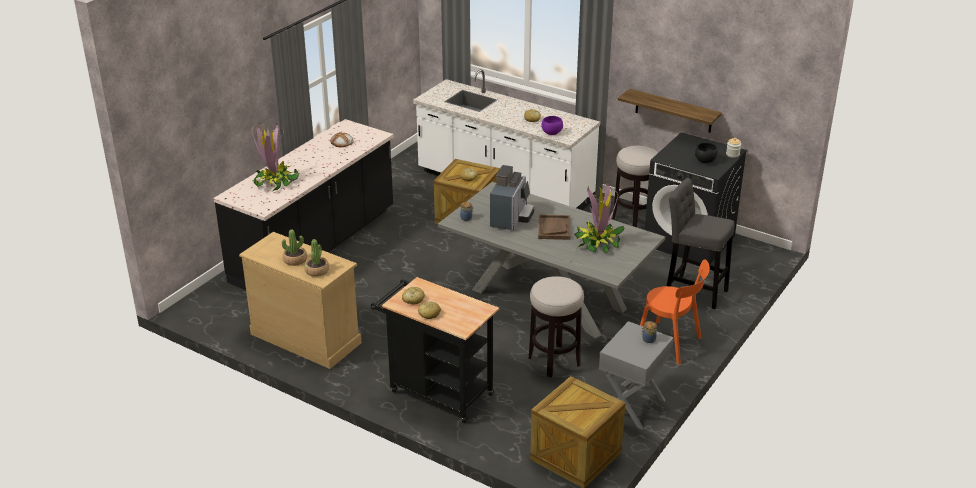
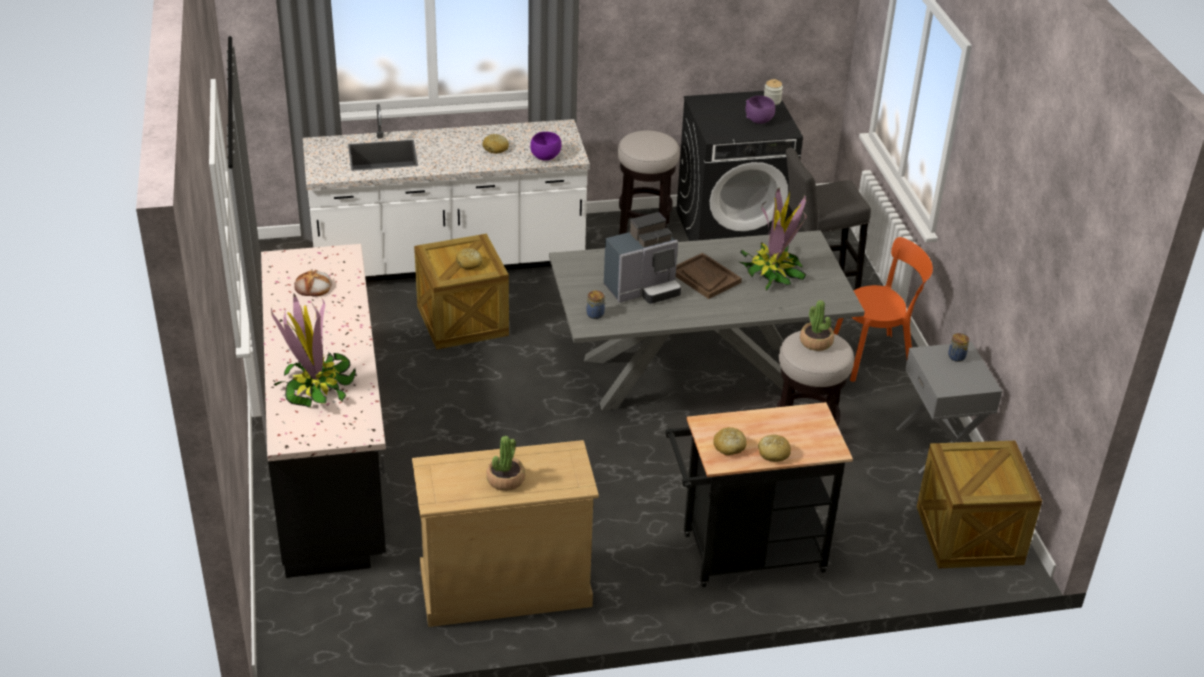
camera: 45 degrees left, 5 degrees up
(317, 271) = (555, 478): potted plant -> potted plant (816, 342)
(511, 218) = (643, 289): coffee machine -> coffee machine turned 90 degrees clockwise
(673, 111) = (669, 71): shelf -> none
(705, 161) = (759, 120): black bowl -> purple bowl

